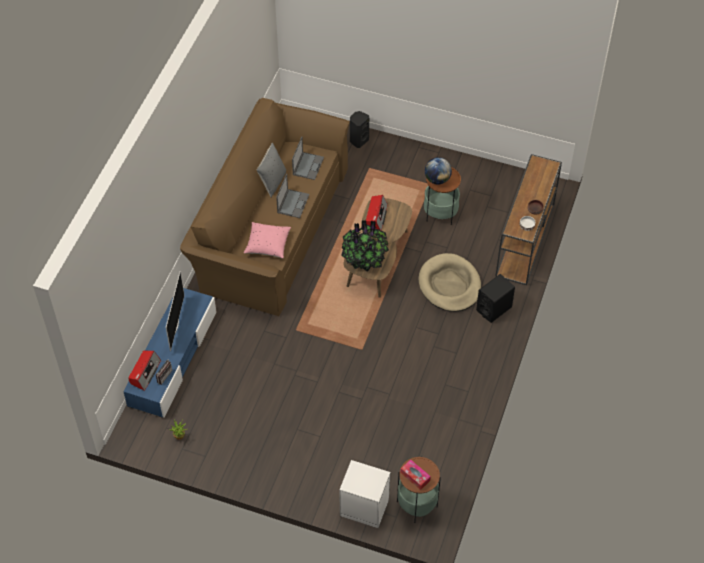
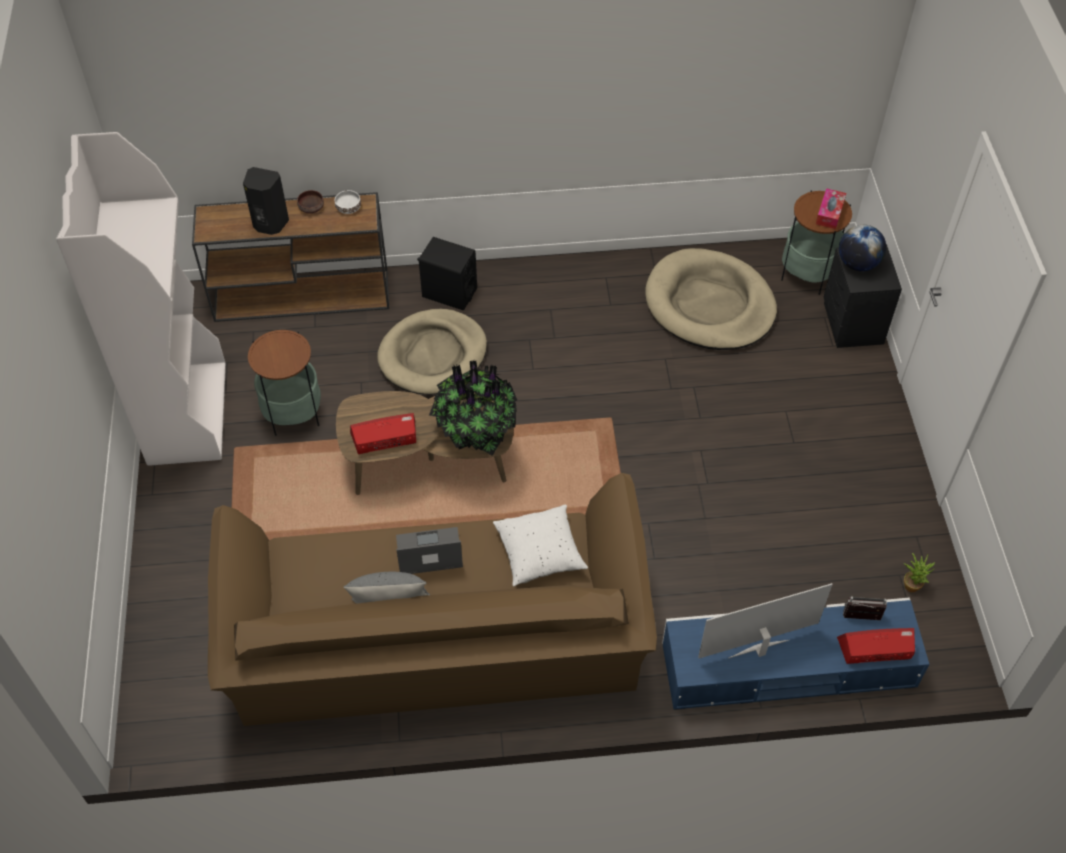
camera: 115 degrees left, 0 degrees up
(267, 245) = (539, 553): pink pillow -> white pillow
(308, 165) = (326, 567): laptop -> none
(358, 140) = (167, 591): black speaker -> black speaker (269, 224)
(363, 506) = (852, 324): white nightstand -> black nightstand
(419, 436) = (709, 304): none -> beige dog bed
(437, 179) = (285, 360): globe -> globe (857, 263)
(464, 171) = (187, 412): none -> white bookcase

